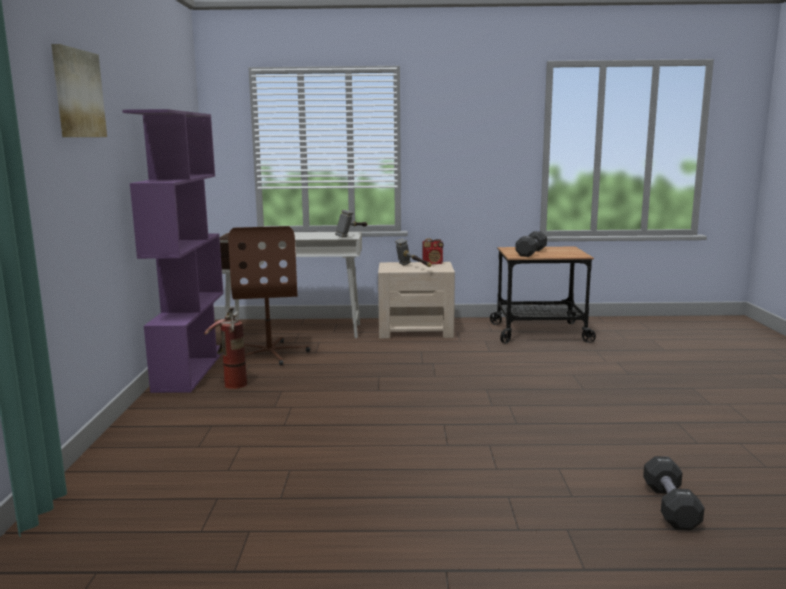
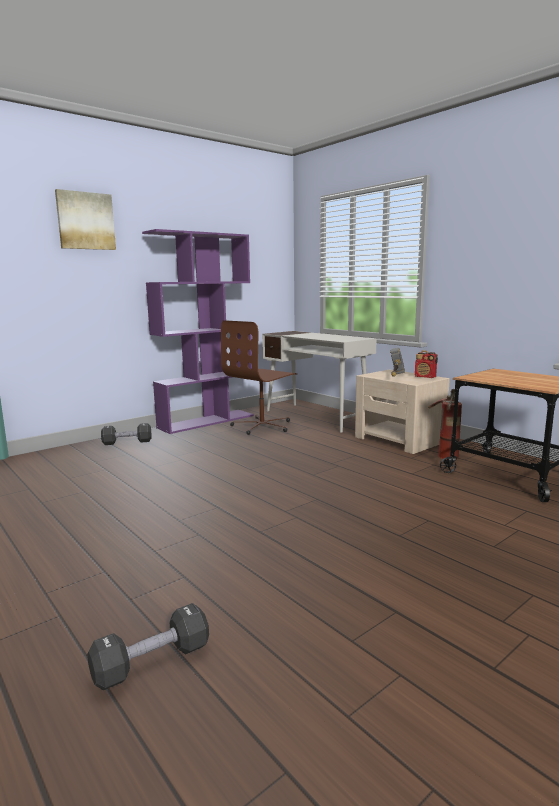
camera: 50 degrees right, 0 degrees up
(230, 382) = (198, 435): fire extinguisher -> fire extinguisher (446, 454)
(353, 234) = (356, 339): hammer -> none
(531, 253) = (501, 377): black dumbbell -> black dumbbell (127, 442)

